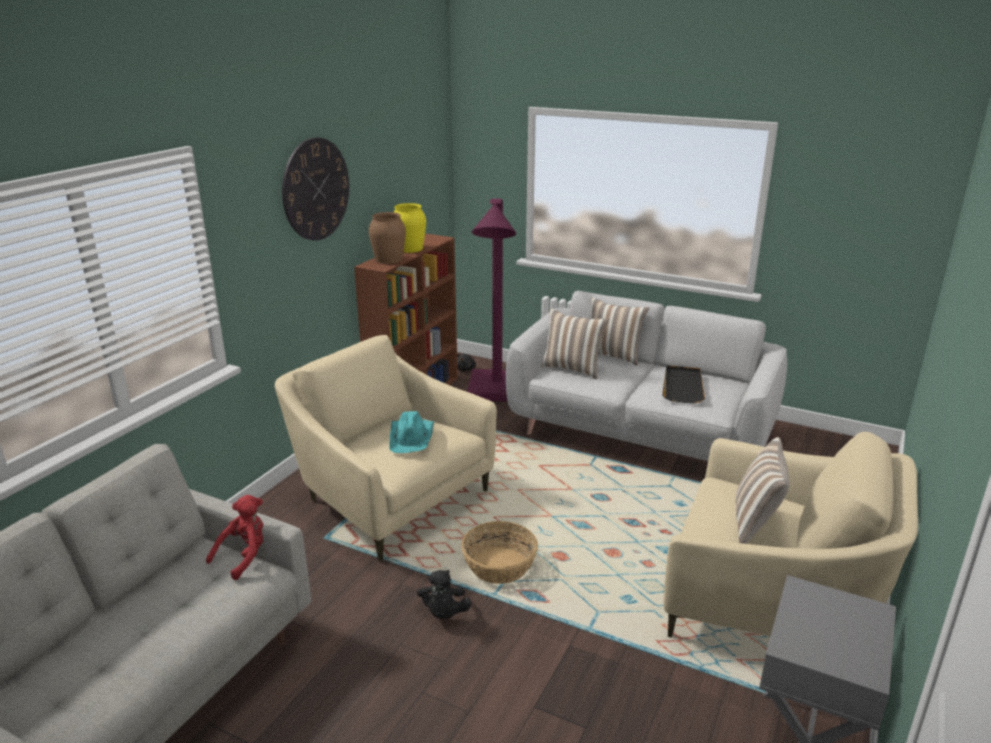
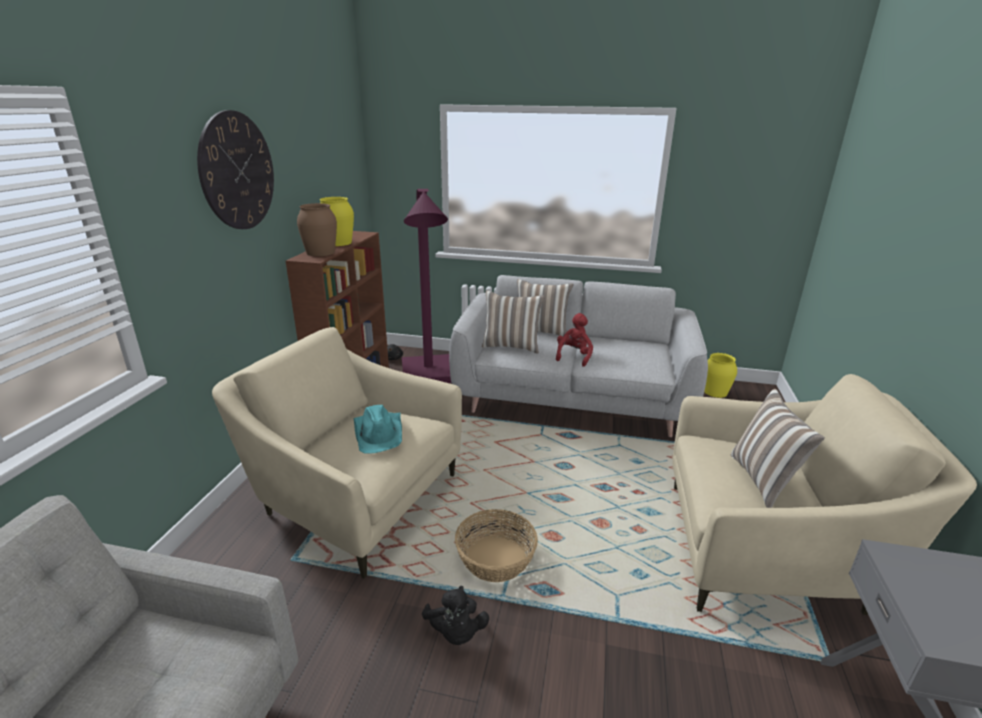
camera: 15 degrees left, 0 degrees up
(245, 556) = (203, 629): red plush toy -> red plush toy (574, 356)
(682, 386) = (617, 352): black tray -> none
(815, 445) = (715, 392): none -> yellow vase

